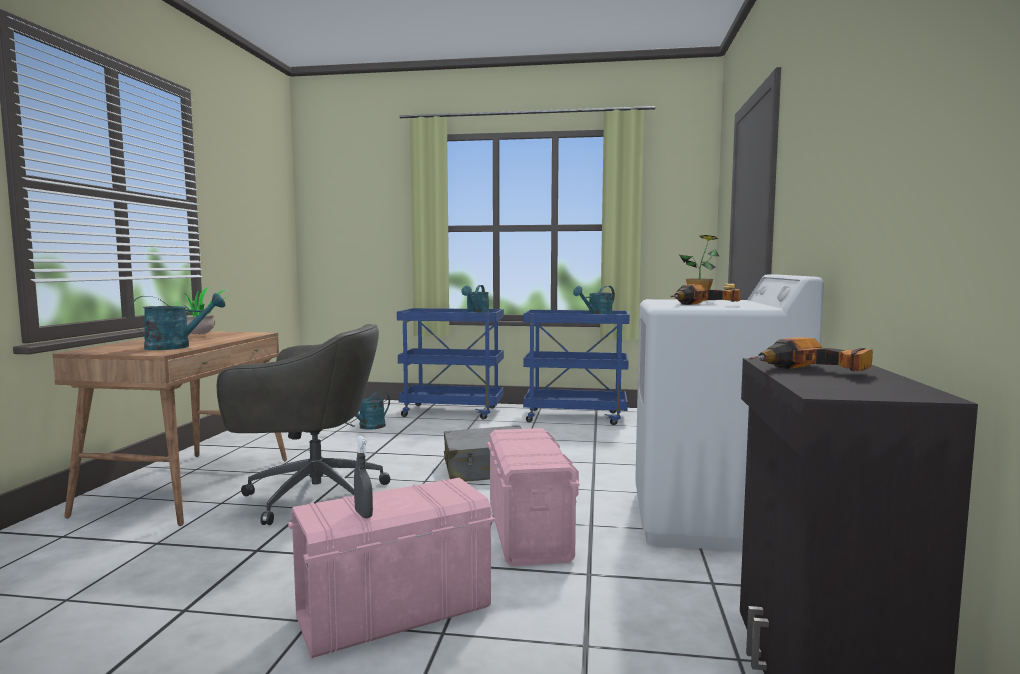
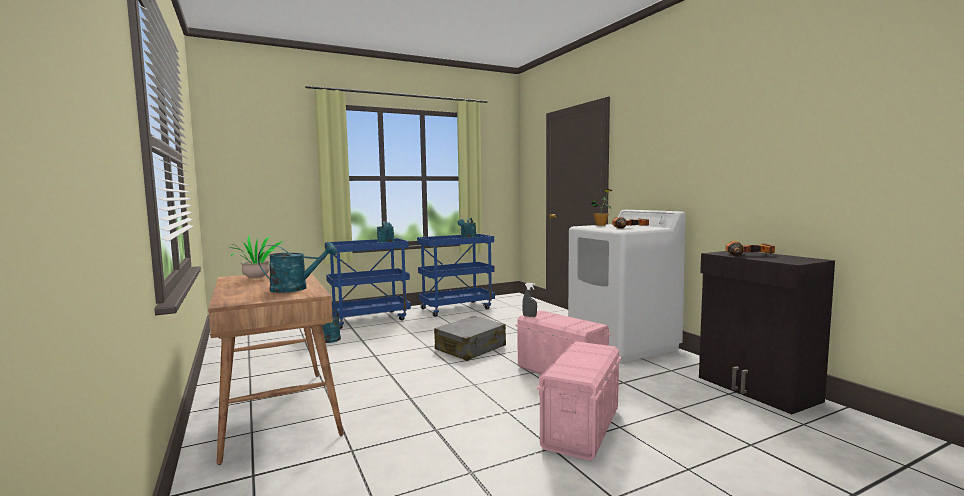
camera: 35 degrees left, 0 degrees up
(176, 347) = (296, 288): turquoise watering can -> turquoise watering can turned 60 degrees clockwise
(311, 496) = (395, 391): grey office chair -> none
(363, 514) = (588, 368): grey spray bottle -> grey spray bottle (529, 316)

